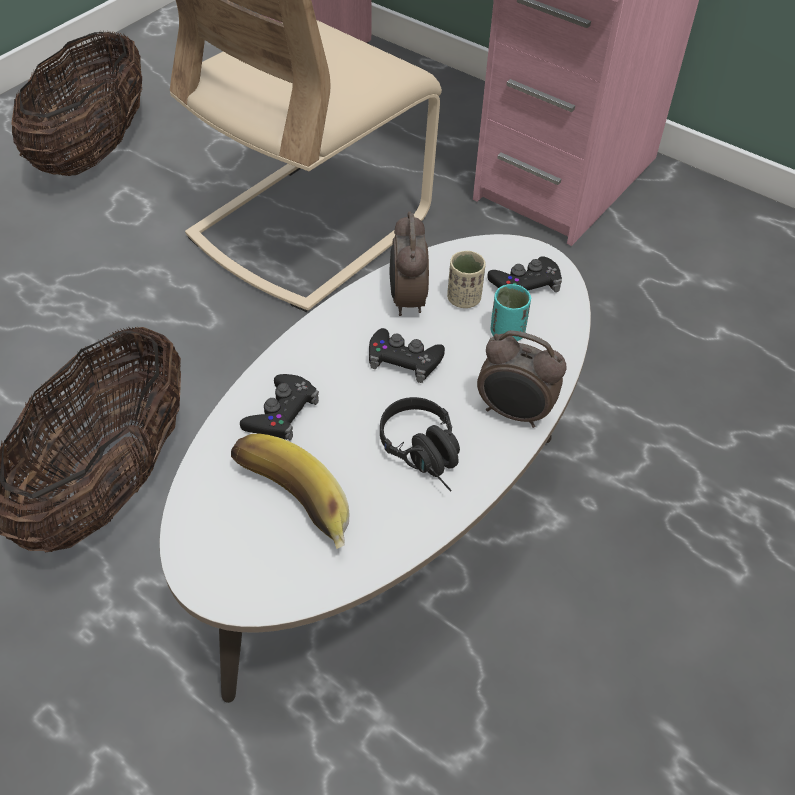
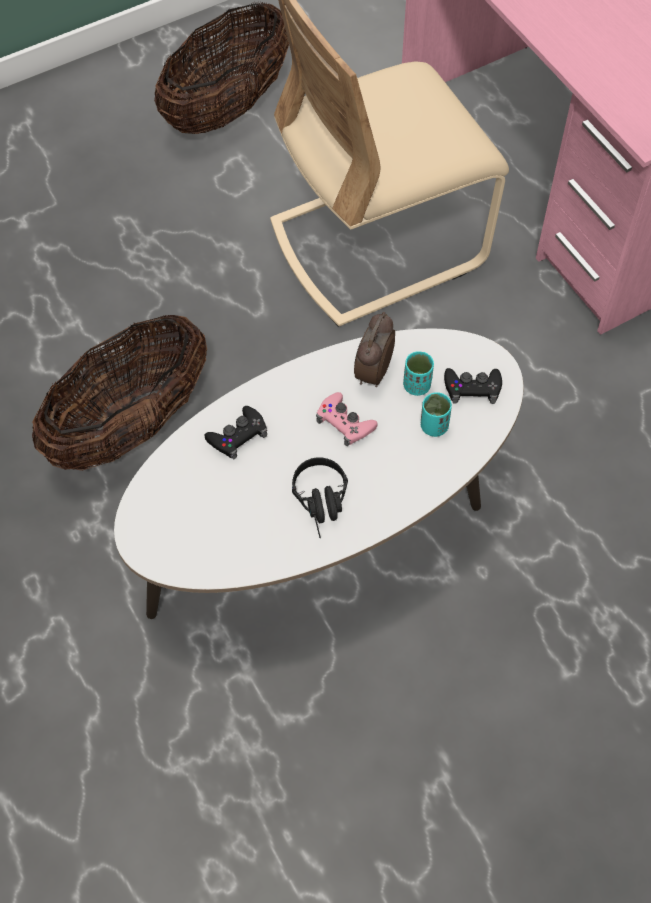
camera: 25 degrees right, 10 degrees up
(289, 506) = (211, 508): banana -> none
(404, 360) = (345, 423): black game controller -> pink game controller
(463, 299) = (417, 385): beige cup -> turquoise cup
(514, 413) = (402, 494): alarm clock -> none

